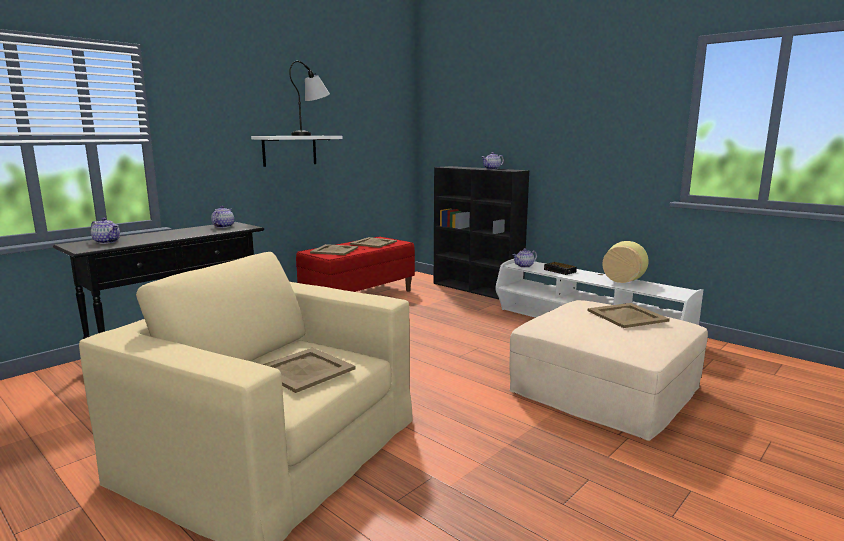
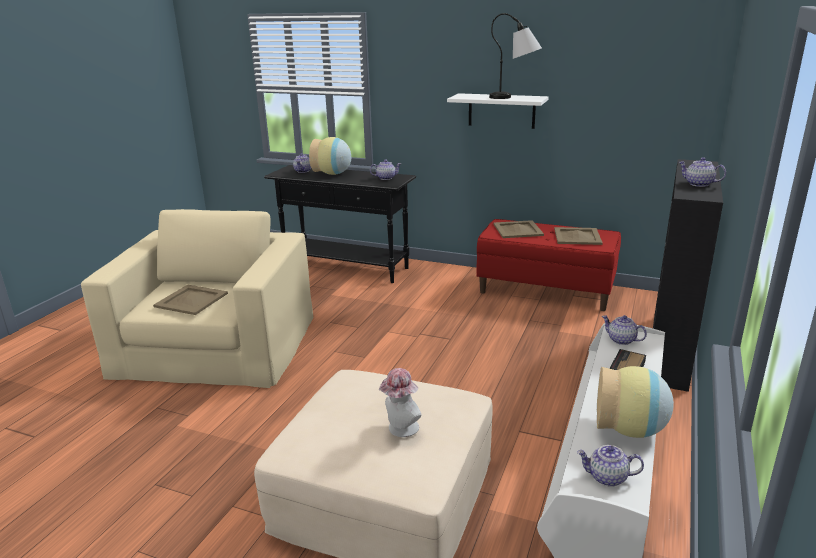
camera: 70 degrees right, 10 degrees up
(155, 235) = (333, 174): none -> vase
(627, 315) = (400, 429): beige tray -> hat
(669, 291) = (607, 477): none -> teapot

